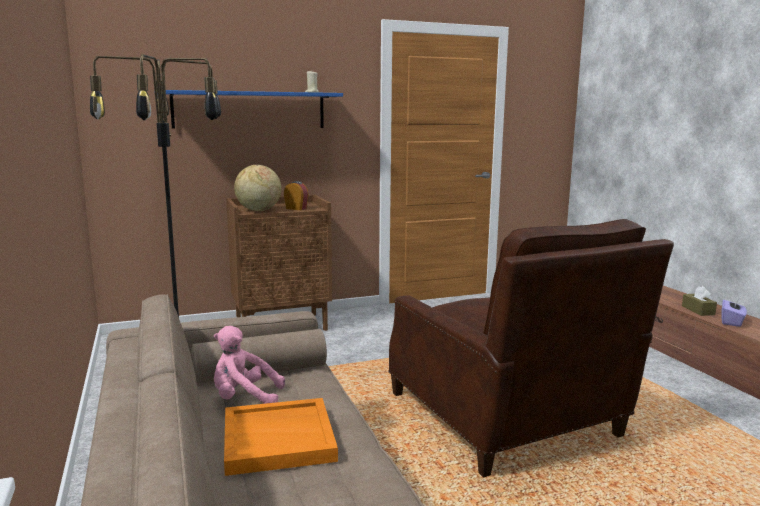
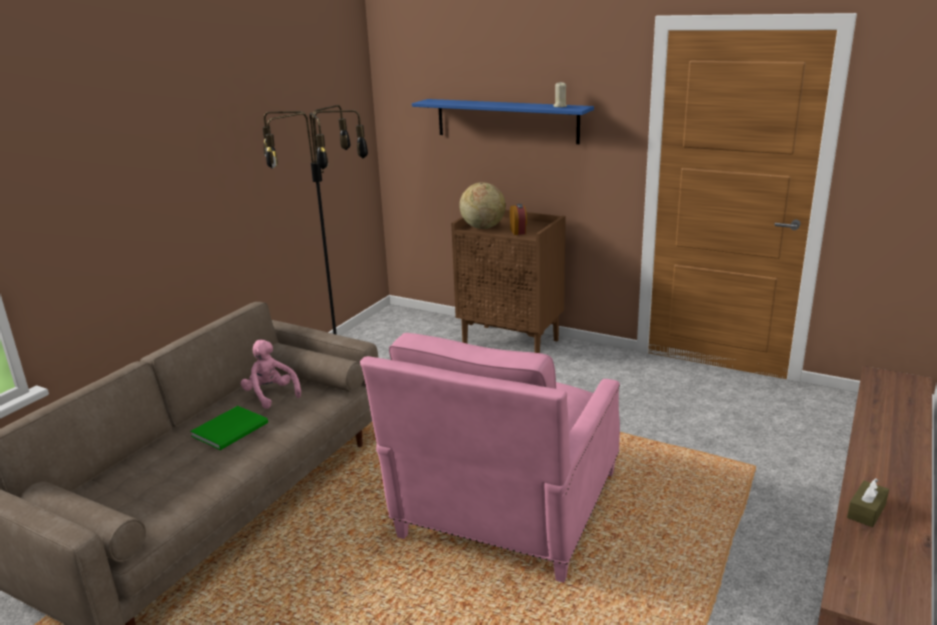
camera: 50 degrees right, 10 degrees up
(279, 439) = (232, 429): orange tray -> green book
(505, 419) = (506, 509): brown armchair -> pink armchair
(732, 322) = (866, 545): purple tissue box -> none

